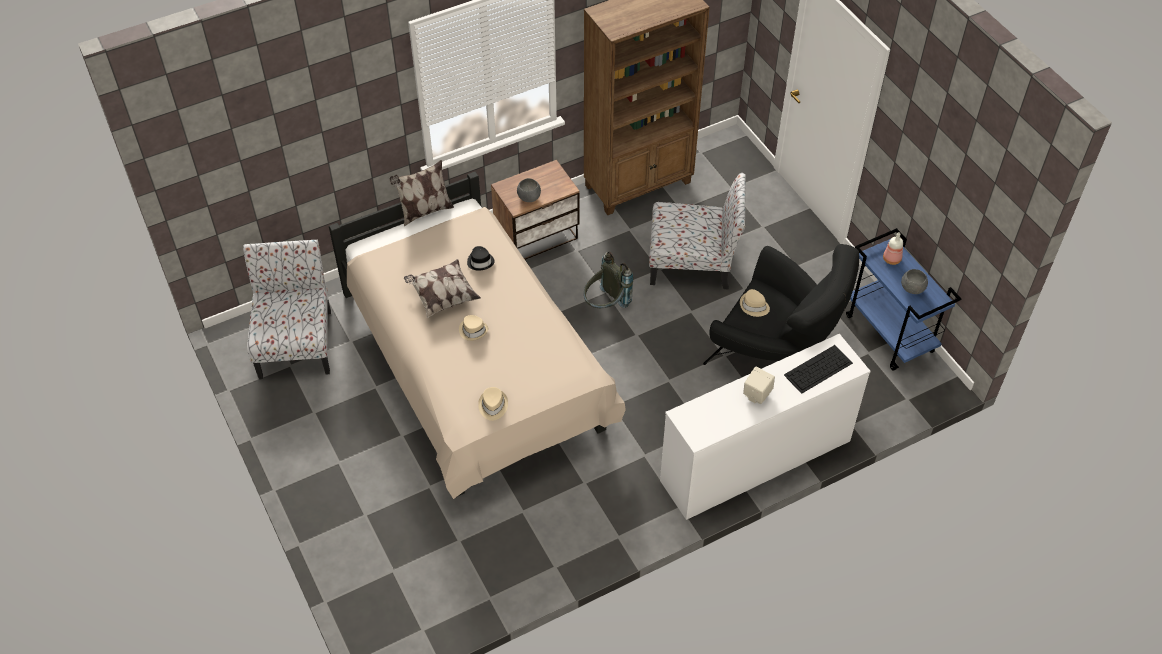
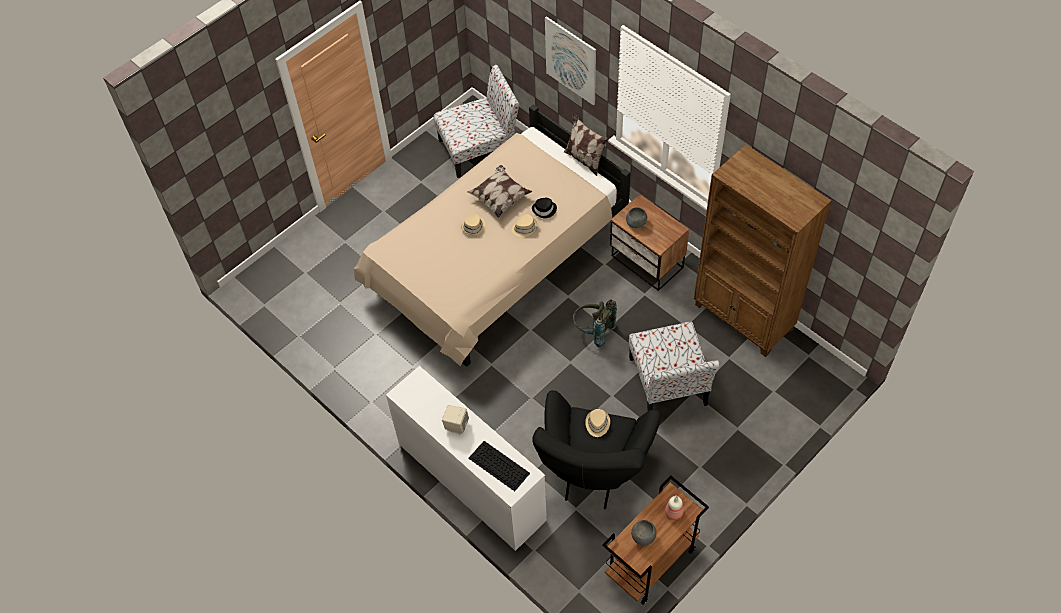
camera: 75 degrees right, 5 degrees up
(348, 133) = (571, 61): none -> picture
(492, 406) = (407, 261): beige hat -> beige hat (524, 228)
(890, 334) = (650, 563): blue cart -> brown cart

